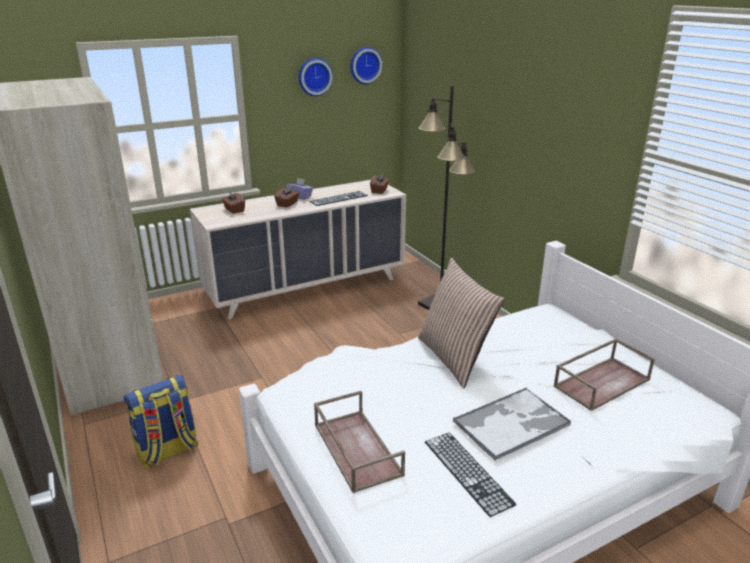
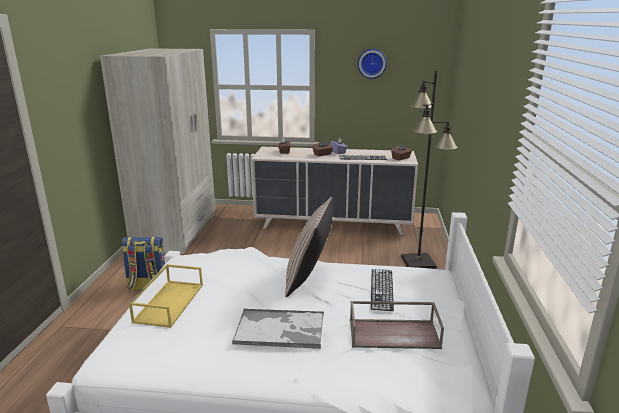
camera: 35 degrees right, 5 degrees down
(355, 449) = (169, 302): brown tray -> yellow tray
(364, 65) = (417, 57): wall clock -> none
(467, 472) = (209, 343): keyboard -> keyboard (382, 289)

